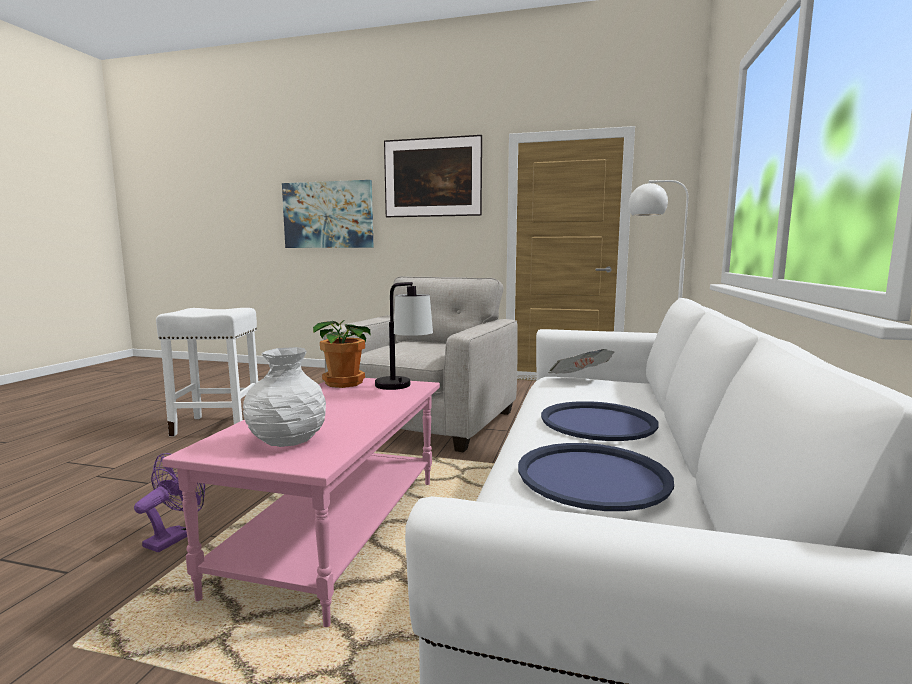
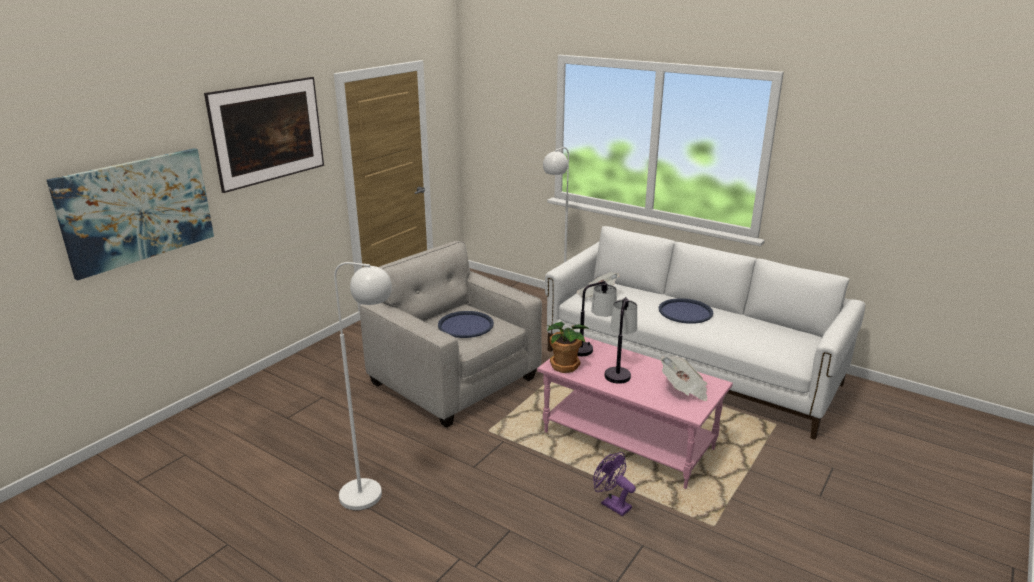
camera: 70 degrees left, 15 degrees up
(219, 426) = (372, 499): white stool -> white floor lamp
(286, 441) = (684, 390): white vase -> newspaper
(343, 403) = (618, 370): none -> table lamp
(593, 477) = (747, 329): blue tray -> blue tray (465, 325)

